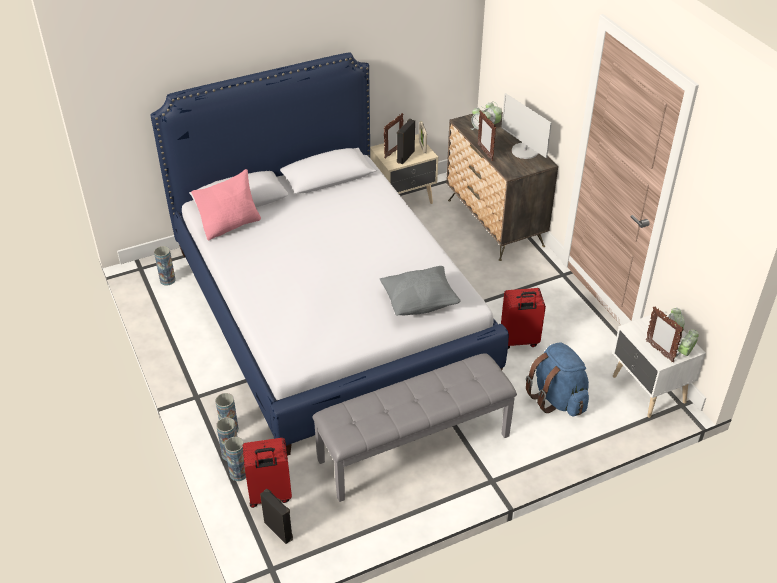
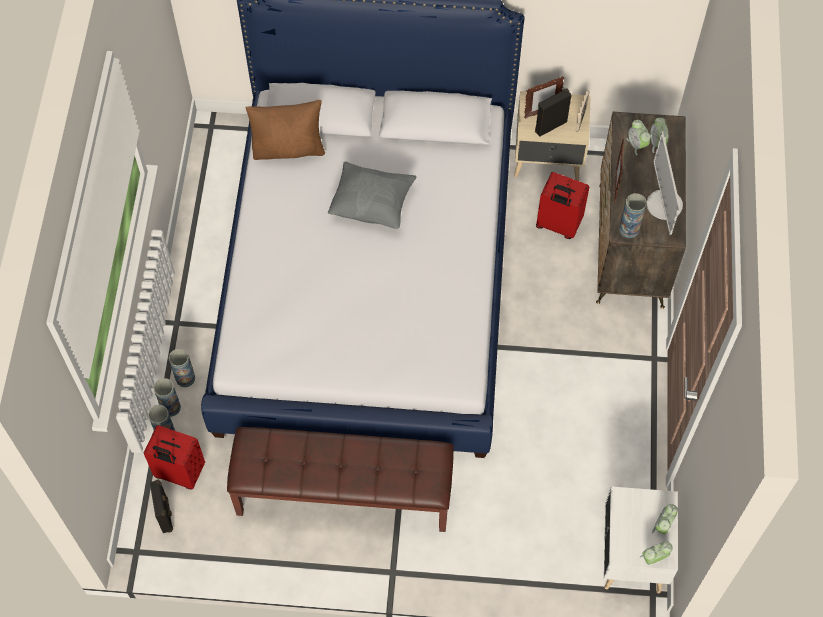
camera: 30 degrees right, 20 degrees up
(167, 280) = (229, 156): vase -> vase (629, 229)
(230, 225) = (289, 148): pink pillow -> brown pillow
(414, 447) = (344, 493): grey bench -> brown bench
(420, 303) = (414, 353): grey pillow -> grey pillow (372, 205)
(519, 341) = (539, 422): red suitcase -> red suitcase (558, 225)
(557, 398) = (527, 514): blue backpack -> none
(659, 351) = (628, 541): picture frame -> none

